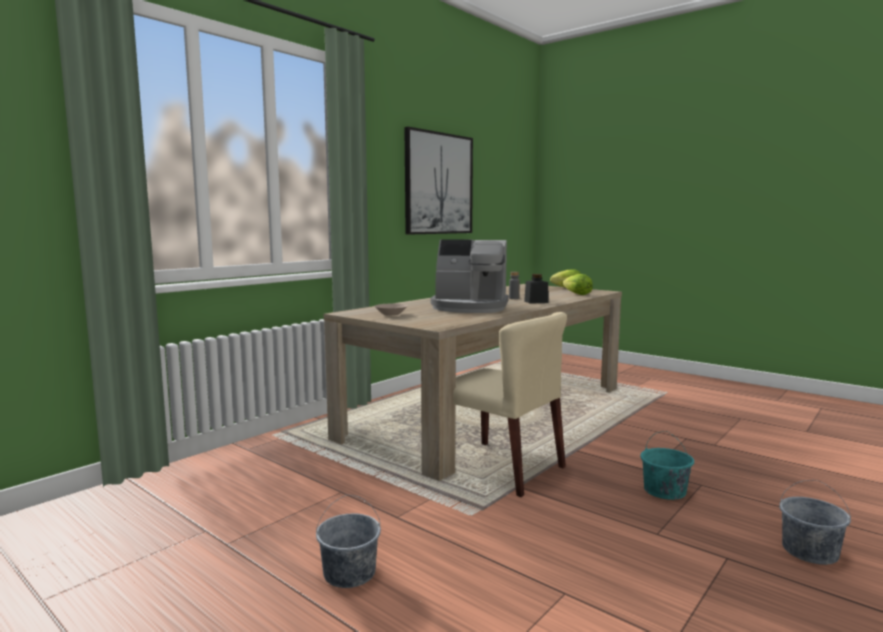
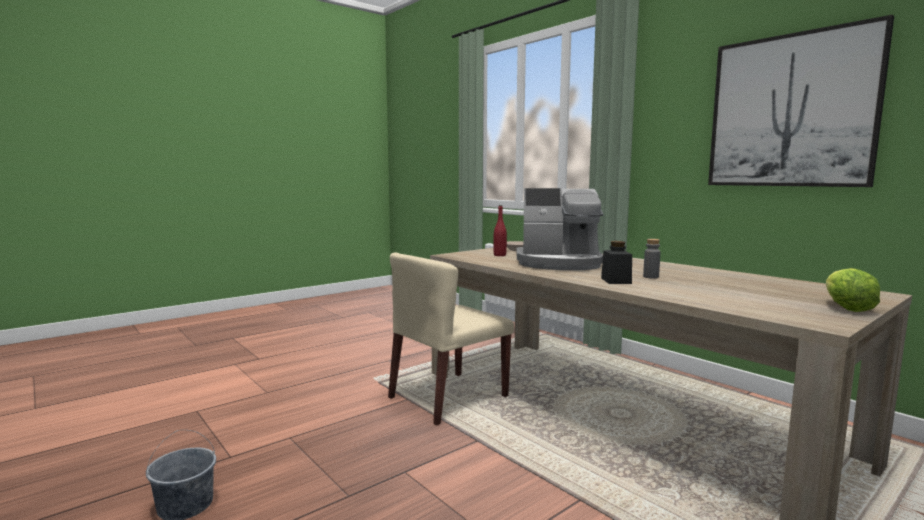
camera: 100 degrees right, 0 degrees up
(349, 573) = (339, 350): grey bucket -> none
(430, 317) = (499, 255): none -> red bottle
(470, 307) = (559, 263): coffee machine -> coffee machine turned 105 degrees counterclockwise
(577, 294) = (735, 303): lettuce -> none
(665, 491) = (351, 465): turquoise bucket -> none

